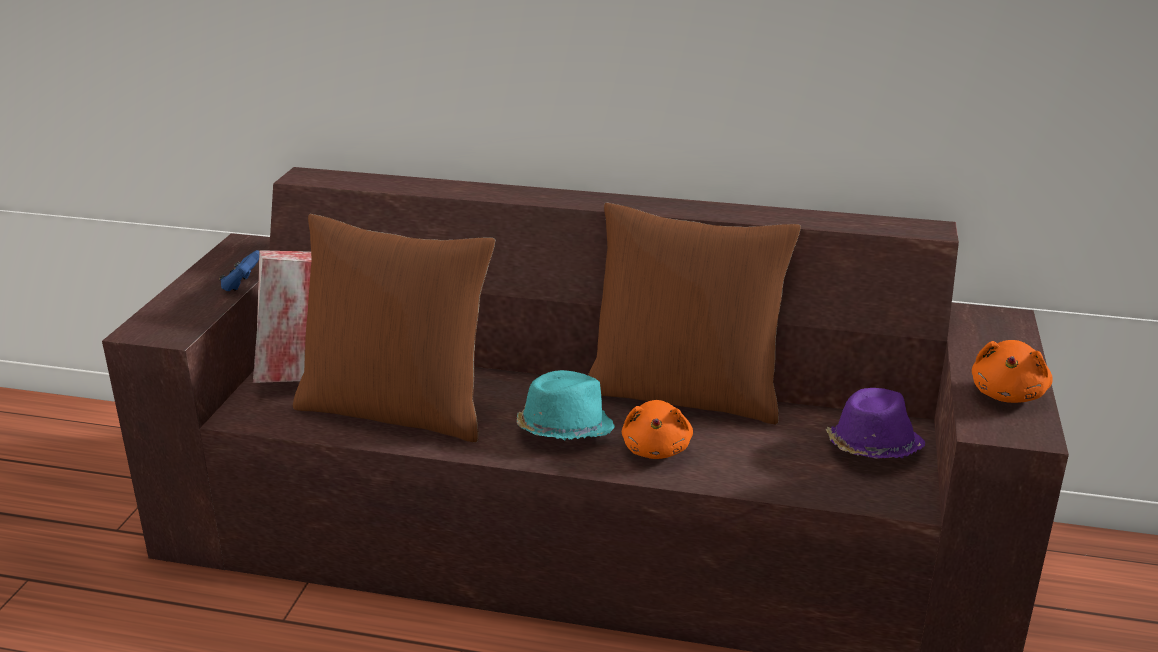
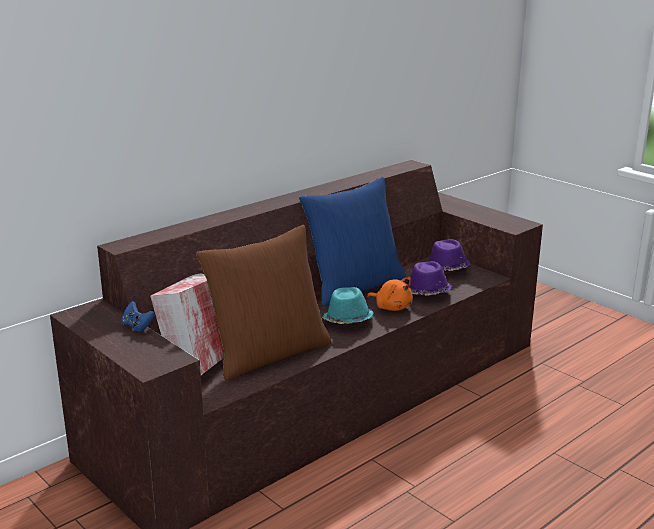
camera: 55 degrees left, 5 degrees down
(685, 393) = (354, 286): brown pillow -> blue pillow
(752, 462) = (427, 293): none -> purple hat
(1008, 394) = (493, 217): orange plush toy -> none

